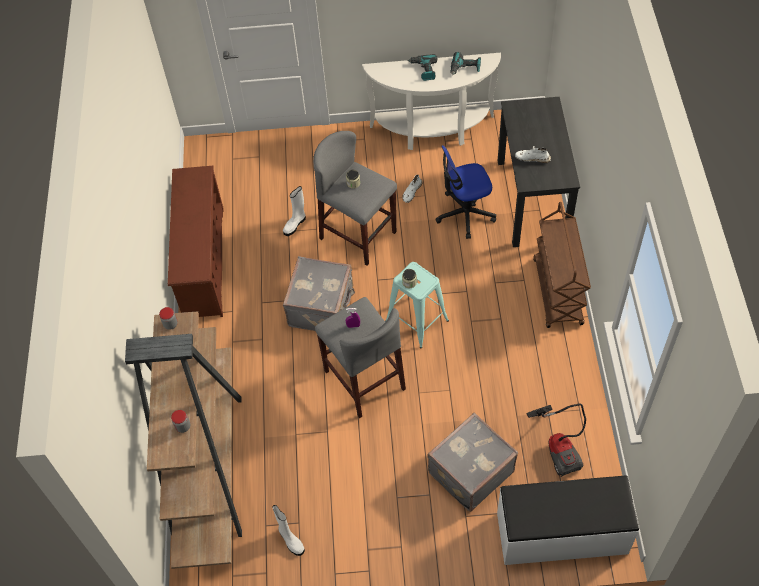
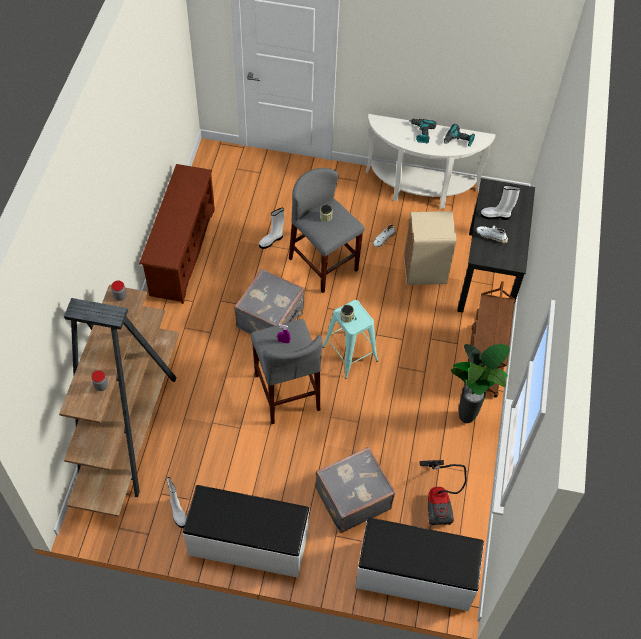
camera: 10 degrees right, 0 degrees up
(377, 551) = (248, 544): none -> white bench
(465, 214) = (424, 270): office chair -> beige trash can
(530, 136) = (496, 215): none -> white boot
(560, 354) = (467, 418): none -> potted plant

